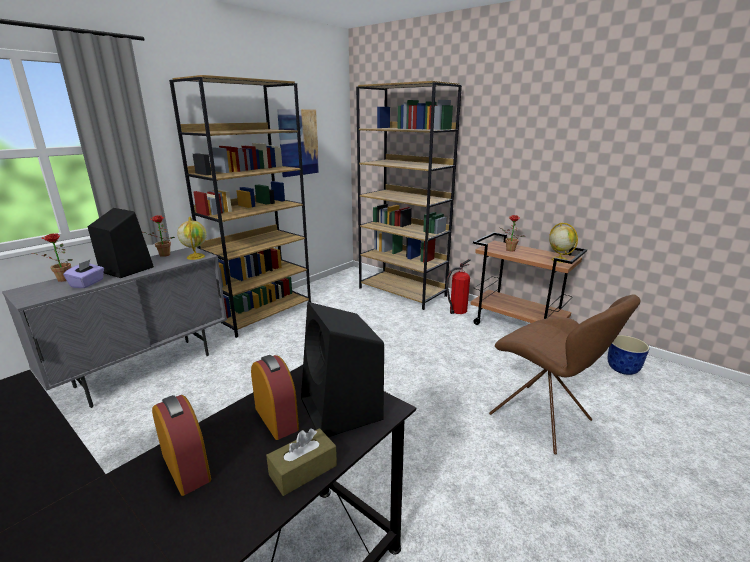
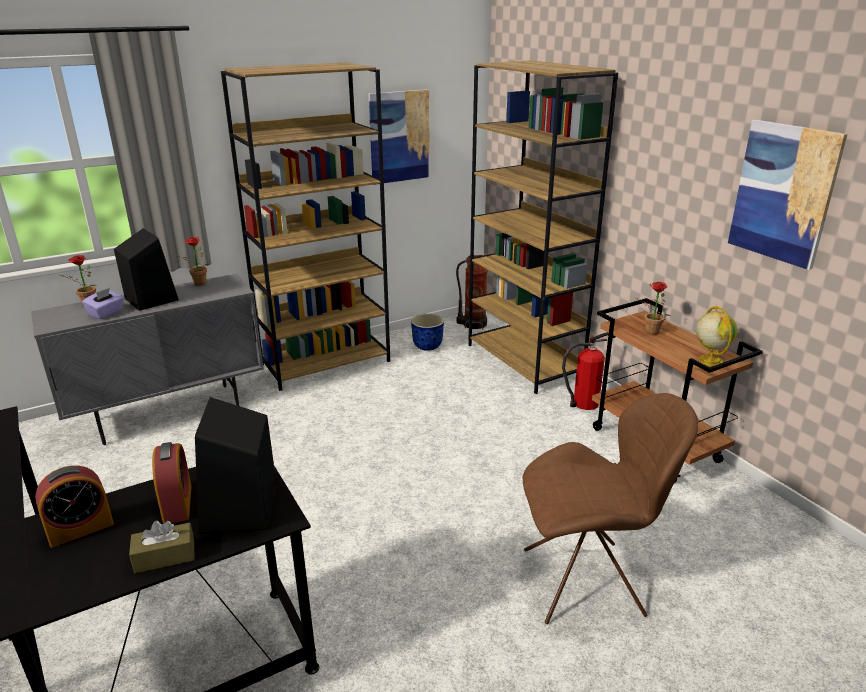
camera: 20 degrees right, 5 degrees up
(186, 467) = (80, 529): alarm clock -> alarm clock turned 75 degrees clockwise
(195, 256) = (229, 290): globe -> none
(354, 275) = (473, 324): none -> fire extinguisher
(543, 419) = (587, 581): brown chair -> brown chair turned 75 degrees counterclockwise
(594, 145) = (783, 193): none -> picture
(622, 369) = (769, 542): planter -> planter (428, 346)

